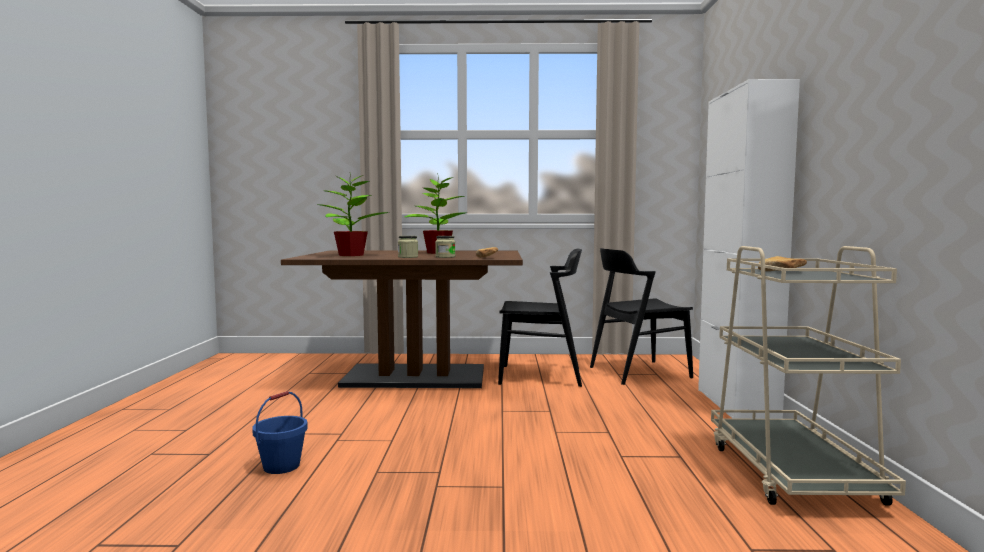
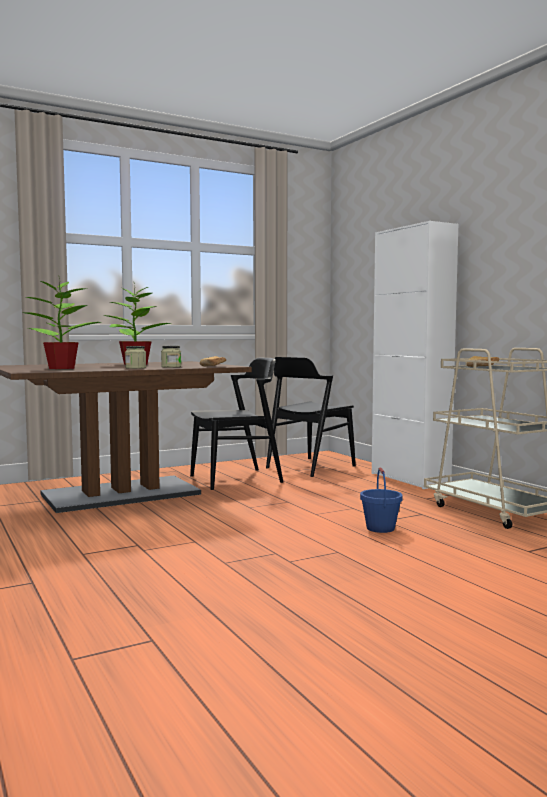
camera: 30 degrees left, 0 degrees up
(281, 466) = (130, 576): blue bucket -> blue bucket (380, 528)

